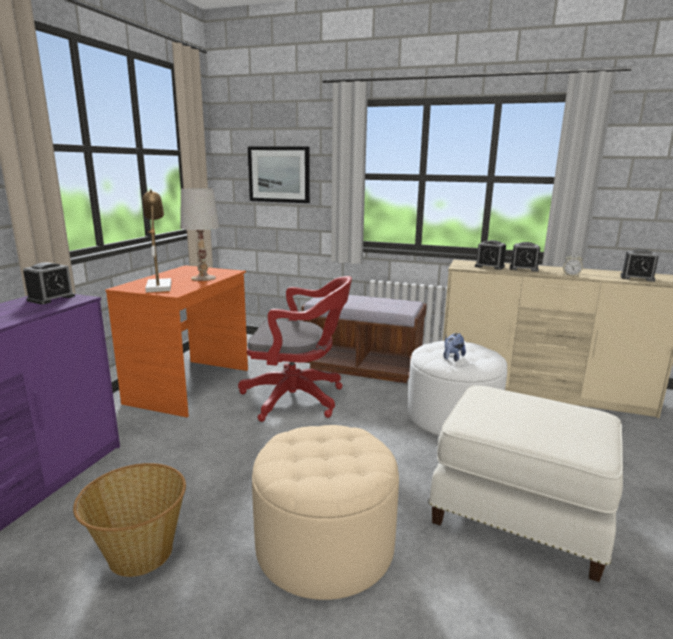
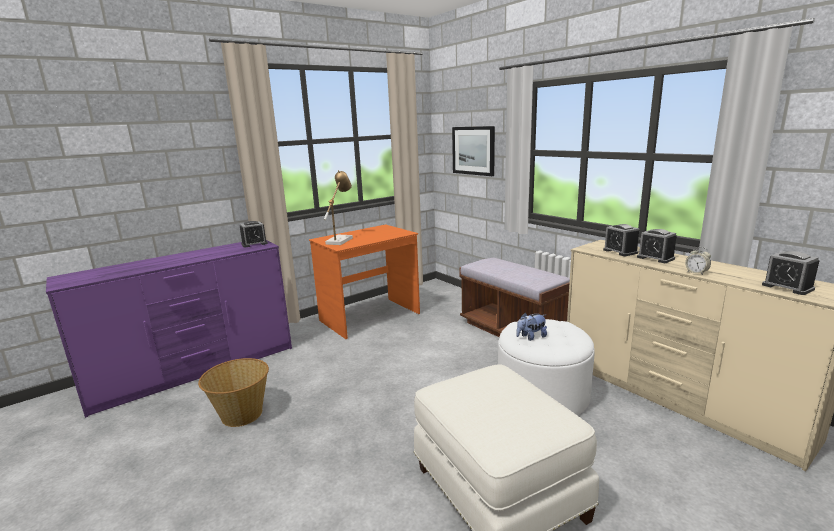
camera: 35 degrees right, 0 degrees up
(203, 278) = (378, 237): white table lamp -> none
(298, 399) = (431, 345): red office chair -> none
(325, 545) = (334, 452): beige ottoman -> none

